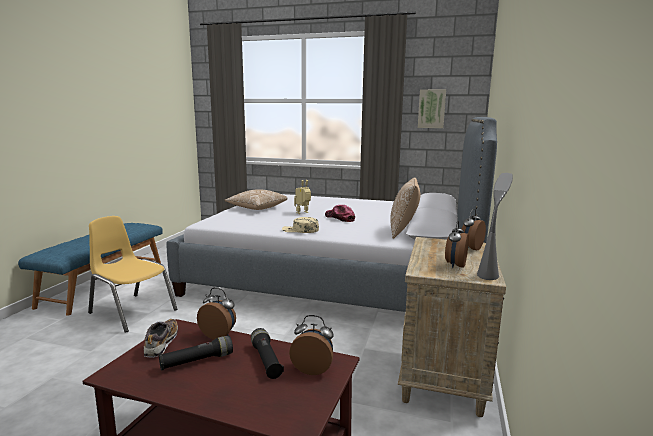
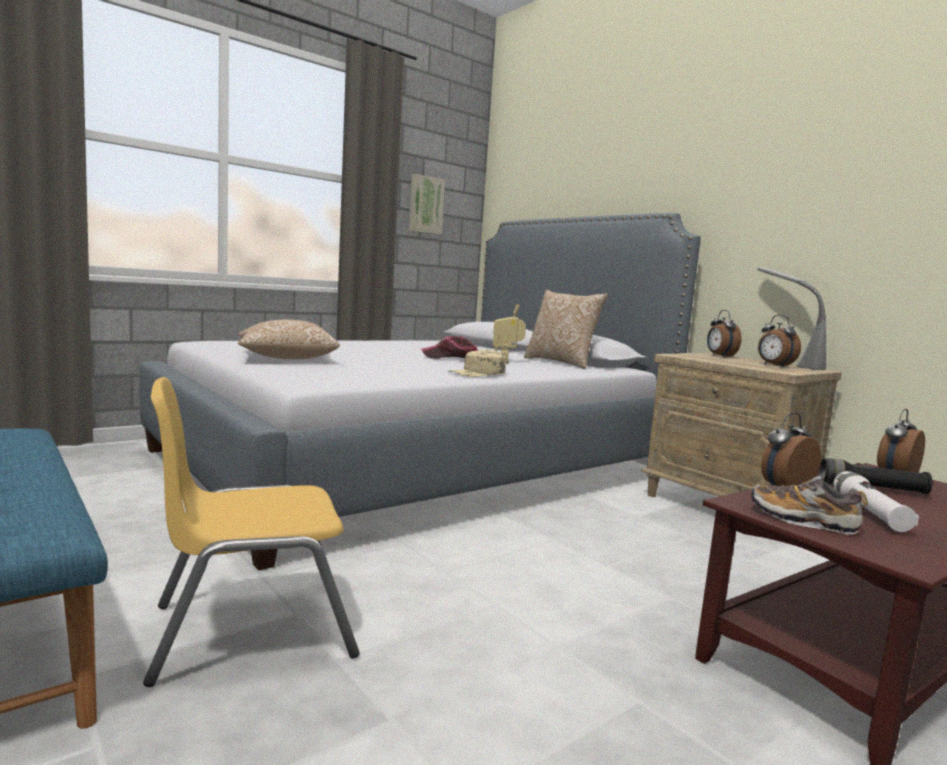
camera: 55 degrees left, 5 degrees down
(197, 361) = (869, 514): black flashlight -> white flashlight
(303, 213) = (384, 357): toy robot -> toy robot (507, 362)

